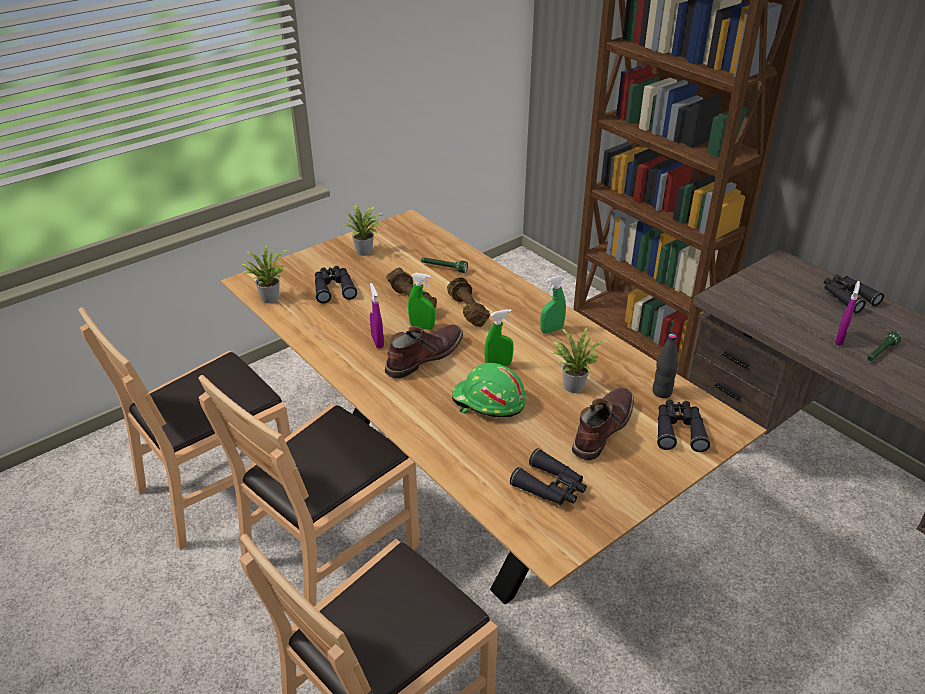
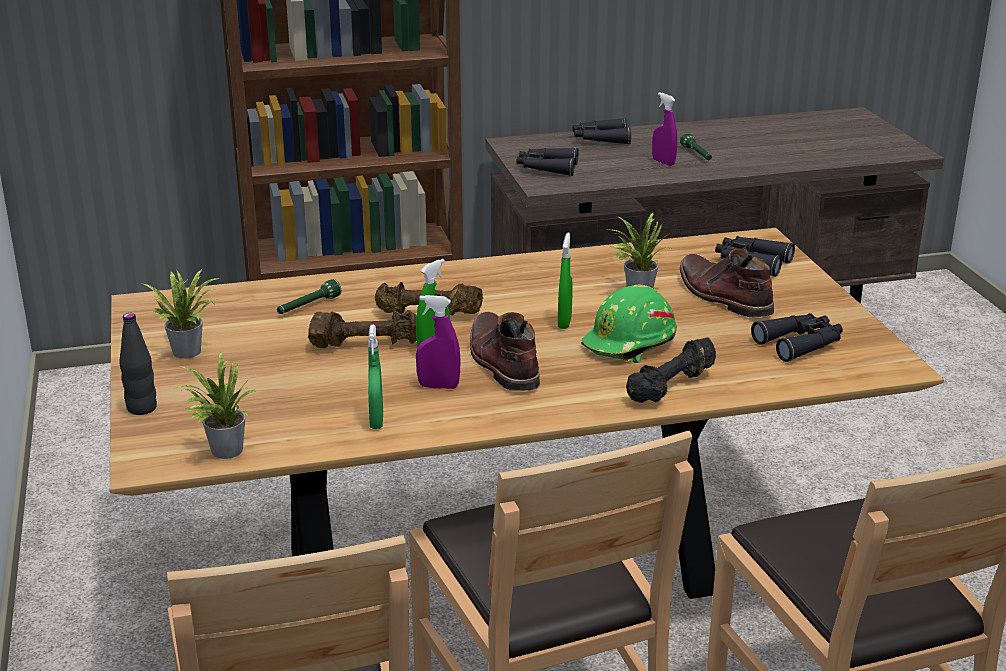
camera: 65 degrees left, 10 degrees down
(334, 288) = (263, 393): black binoculars -> black binoculars (546, 168)
(437, 436) = (672, 387): none -> black dumbbell
(551, 330) = (522, 277): green spray bottle -> green spray bottle (376, 421)
(662, 392) = (685, 253): black bottle -> black bottle (142, 408)

